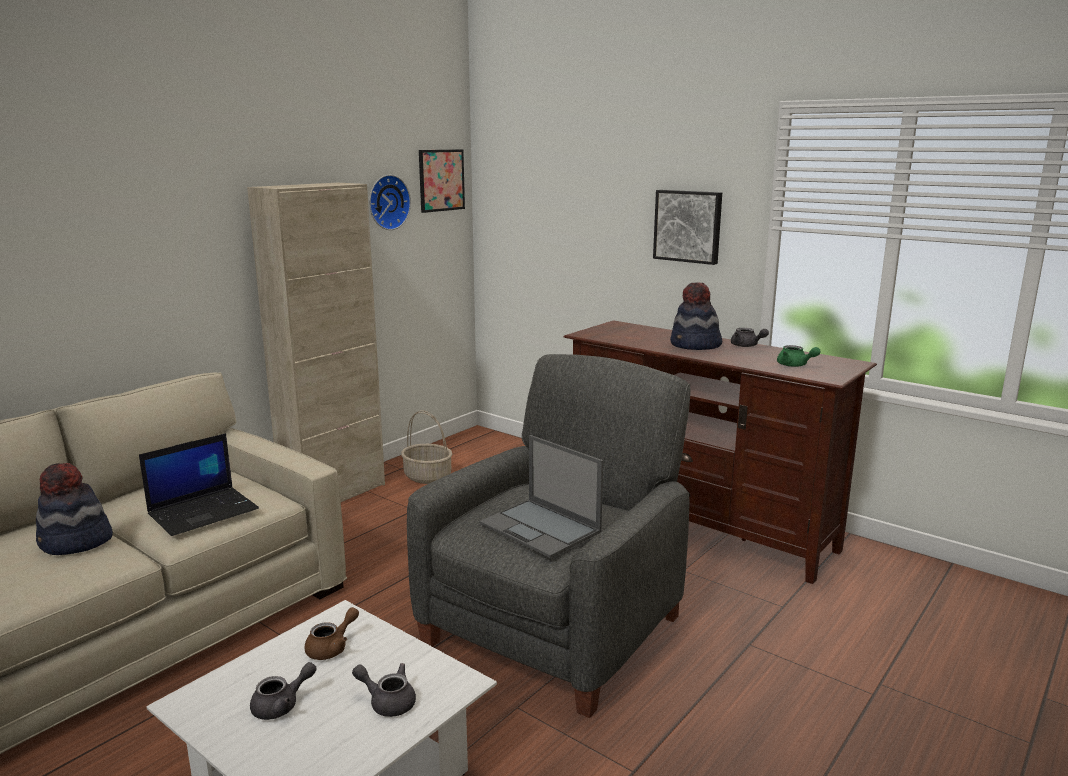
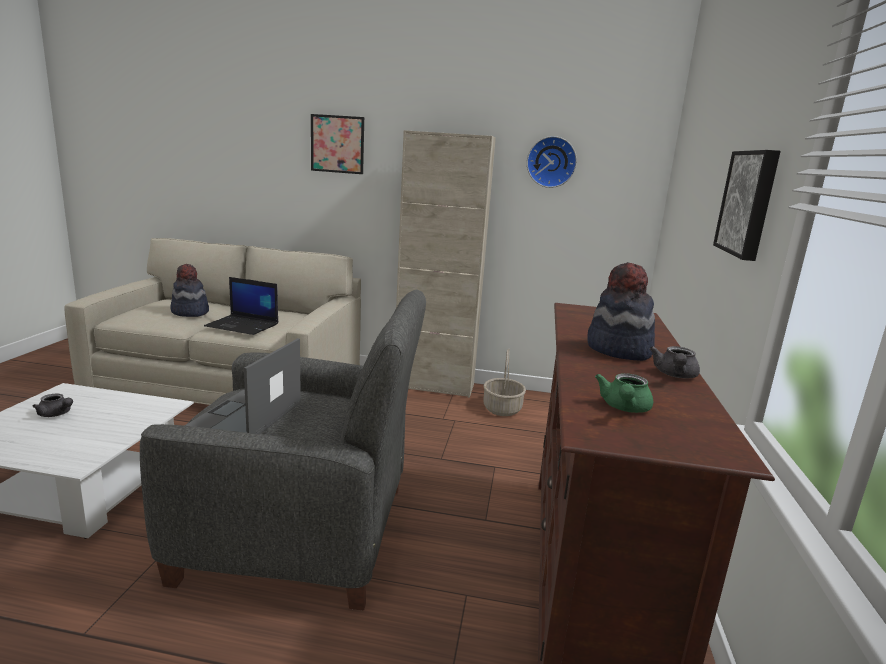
camera: 60 degrees right, 0 degrees up
(332, 648) = (126, 412): brown teapot -> none
(388, 702) = (55, 444): grey teapot -> none
(441, 180) = (626, 149): picture -> picture (337, 144)

